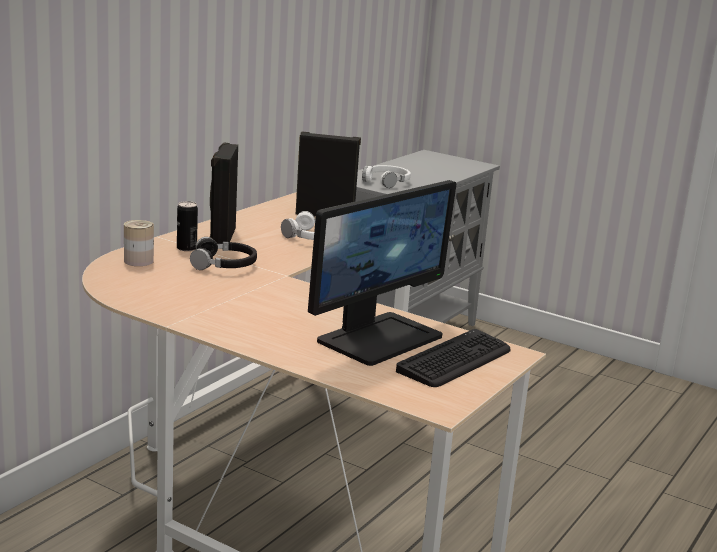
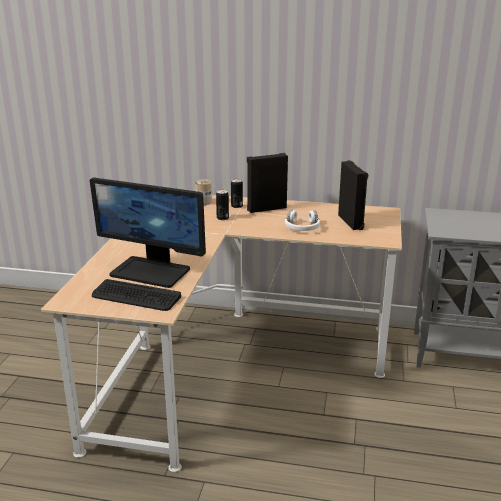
camera: 70 degrees right, 5 degrees up
(224, 264) = (222, 218): black headphones -> can
(386, 182) = (456, 222): white headphones -> none

